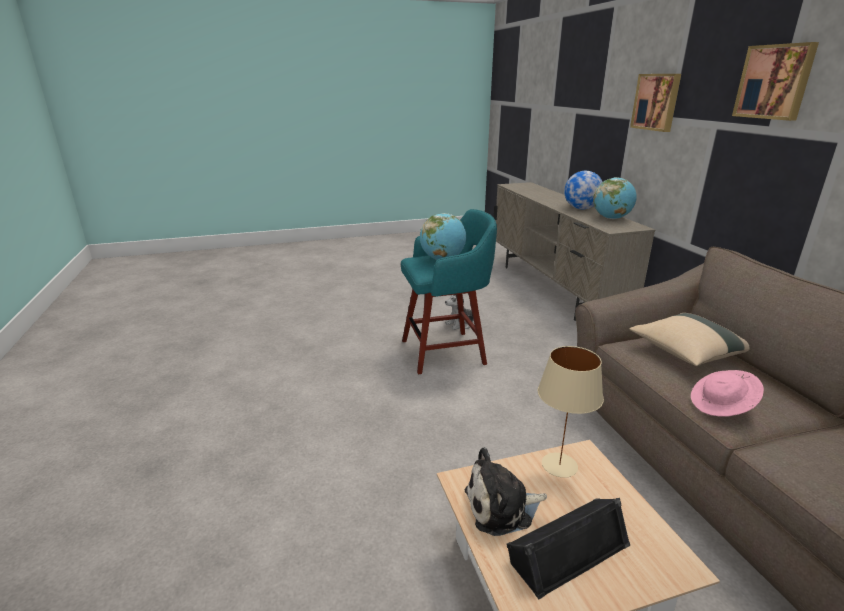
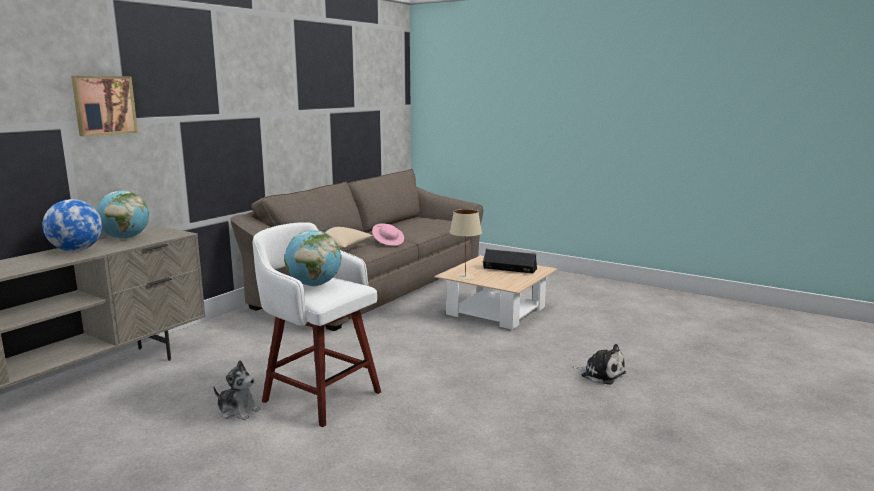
camera: 130 degrees left, 10 degrees down
(446, 352) = (319, 395): turquoise stool -> white stool
(502, 507) = (511, 279): plush toy -> plush toy (600, 374)
(775, 82) = (216, 83): picture -> none

